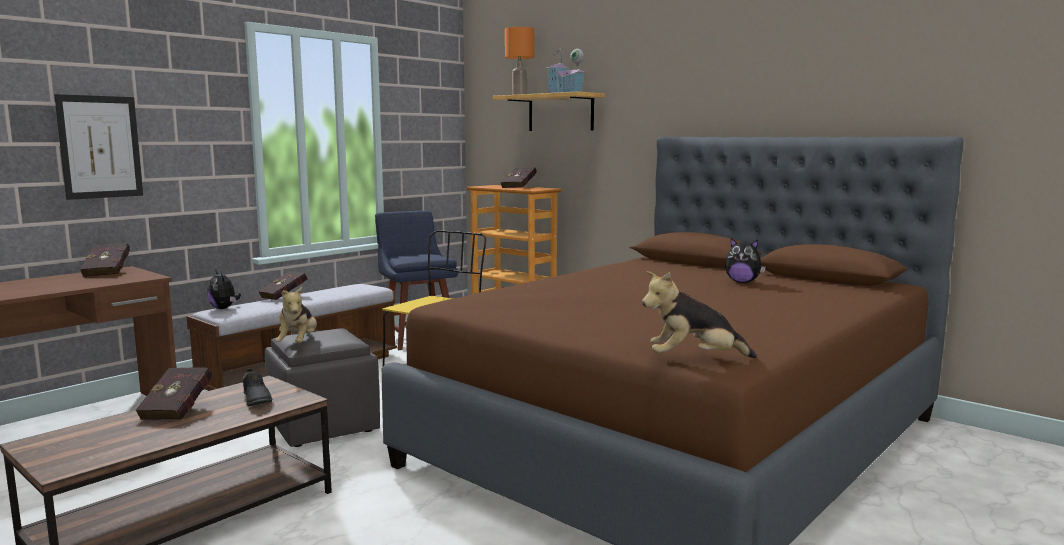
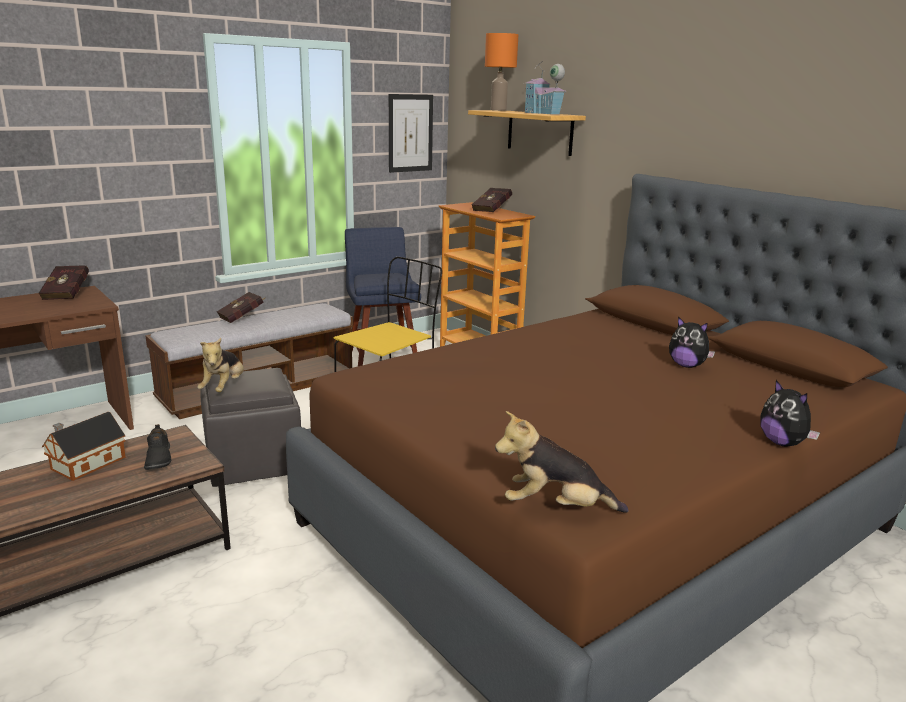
camera: 10 degrees right, 10 degrees up
(100, 147) = (57, 170): picture -> picture (410, 133)
(180, 409) = (85, 464): red book -> toy house
(224, 308) = (179, 330): plush toy -> plush toy (783, 443)

